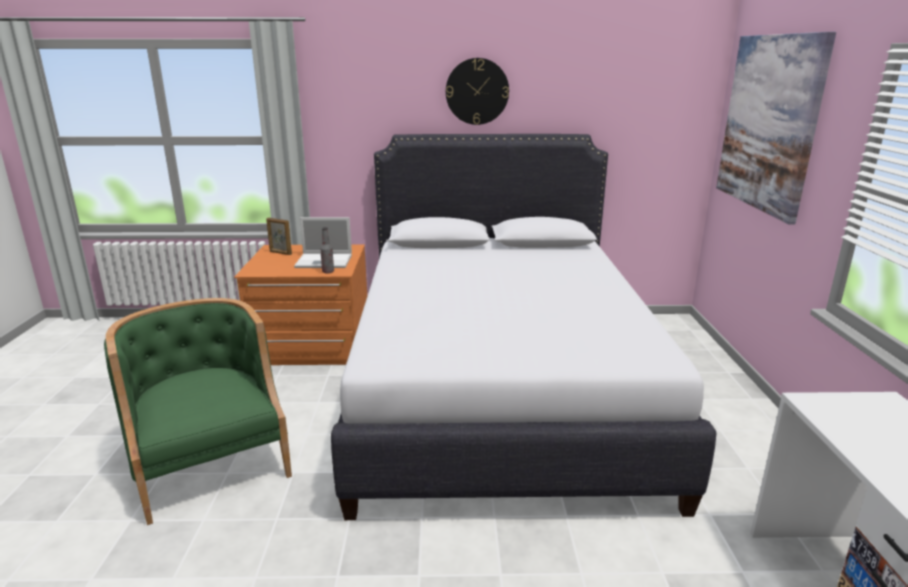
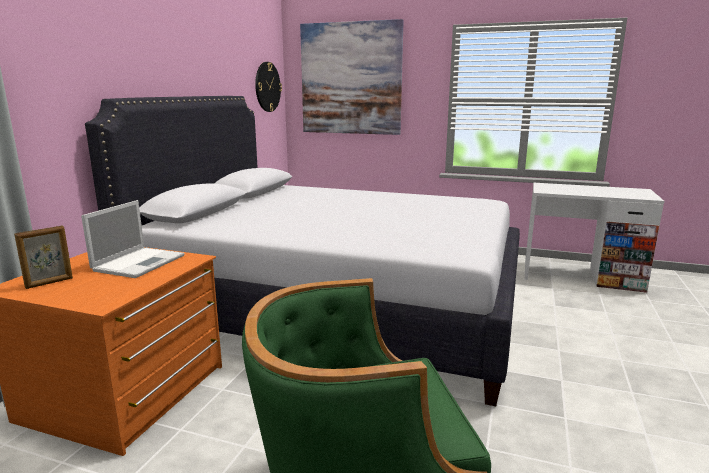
camera: 70 degrees left, 5 degrees down
(328, 272) = (184, 263): bottle -> none
(477, 91) = (163, 52): wall clock -> wall clock (267, 87)

